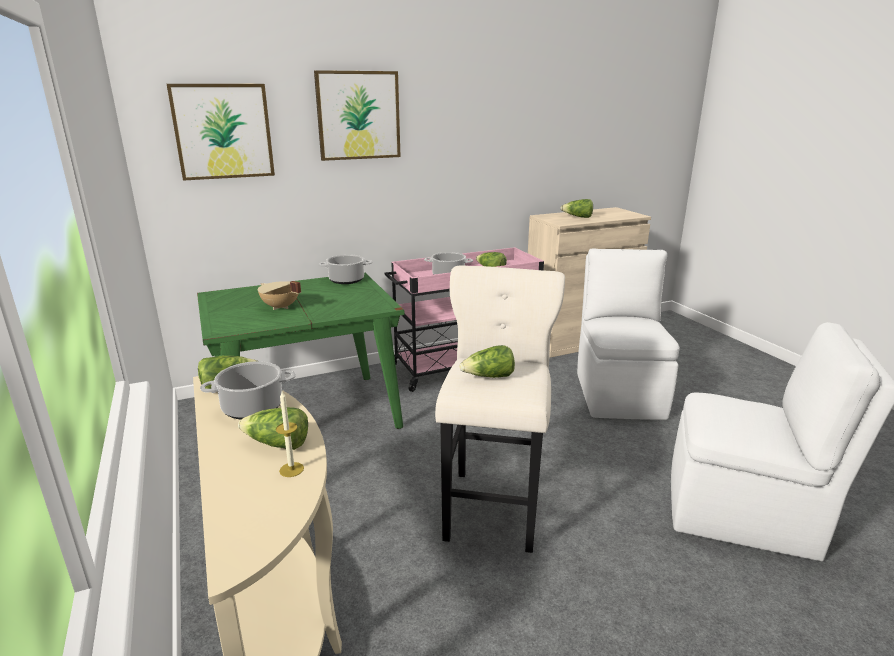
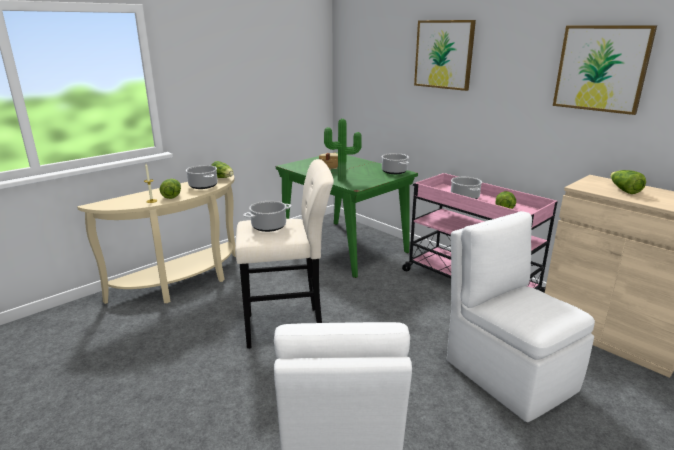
camera: 70 degrees right, 0 degrees up
(223, 131) = (370, 59): picture -> picture (601, 68)
(347, 309) = (342, 180): none -> potted plant
(489, 377) = (268, 226): lettuce -> cooking pot
(619, 393) = (507, 373): white chair -> white chair turned 105 degrees counterclockwise

